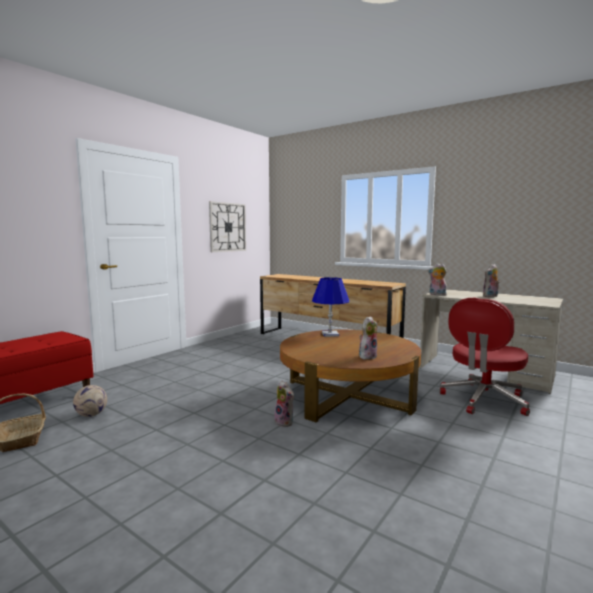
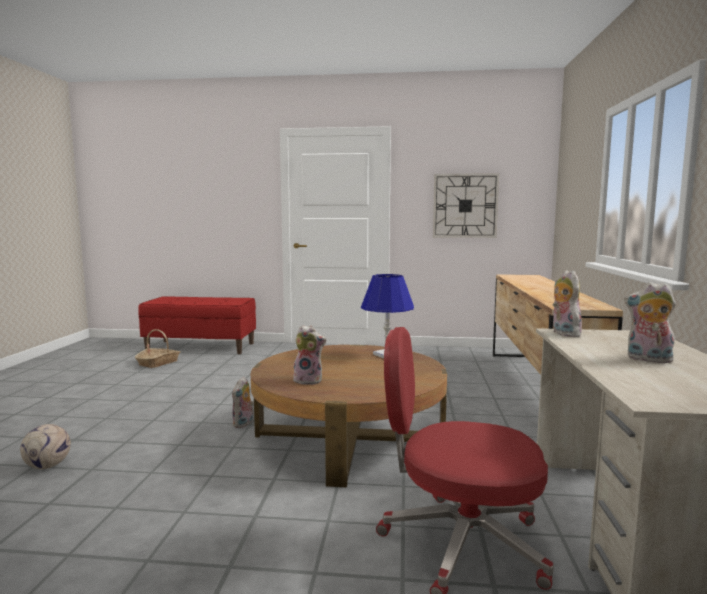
camera: 60 degrees right, 0 degrees up
(91, 414) = (206, 365): football -> football (48, 466)

